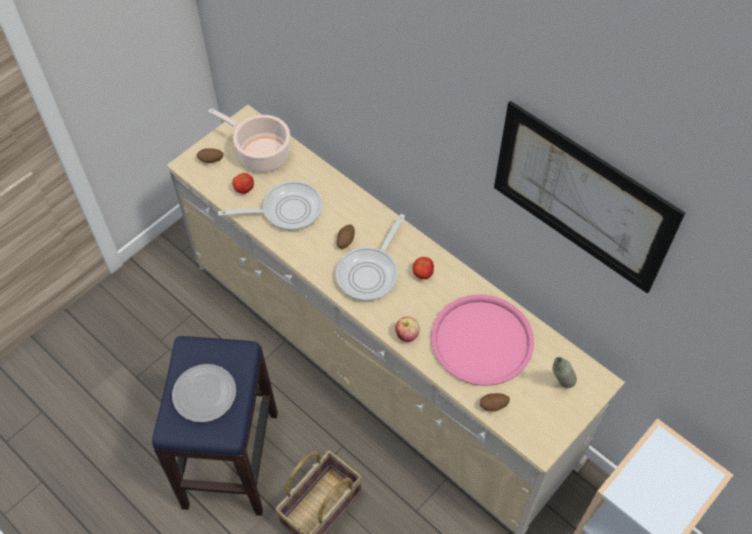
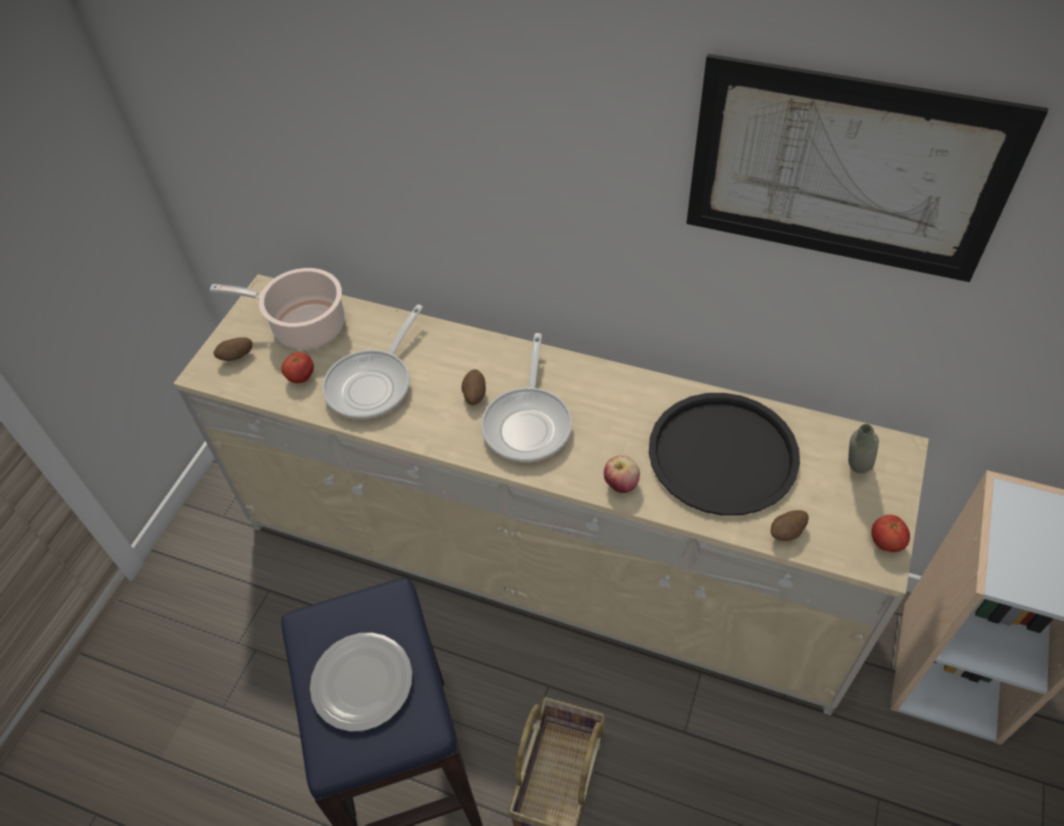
camera: 20 degrees left, 5 degrees down
(286, 210) = (373, 384): frying pan -> frying pan turned 150 degrees clockwise
(422, 274) = (599, 399): tomato -> tomato (885, 543)
(482, 341) = (723, 454): pink tray -> black tray

